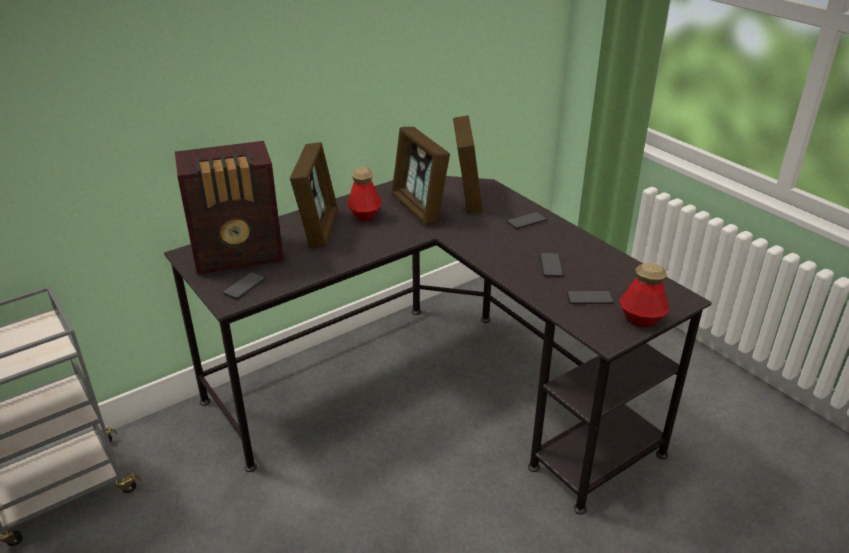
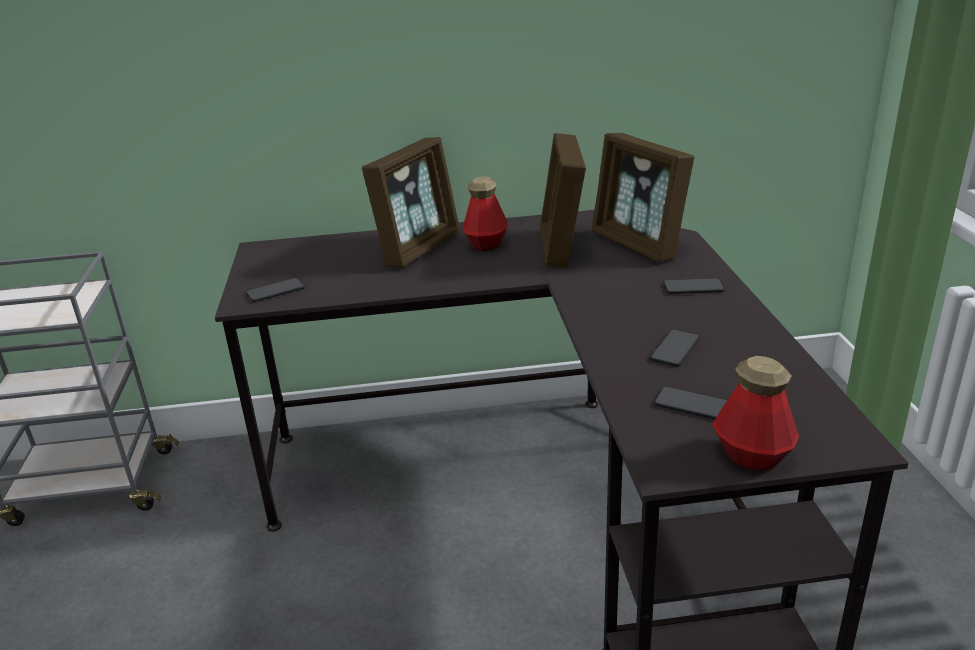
camera: 30 degrees right, 5 degrees down
(240, 255) = (307, 259): radio -> none
(466, 196) = (638, 244): picture frame -> picture frame turned 120 degrees clockwise

